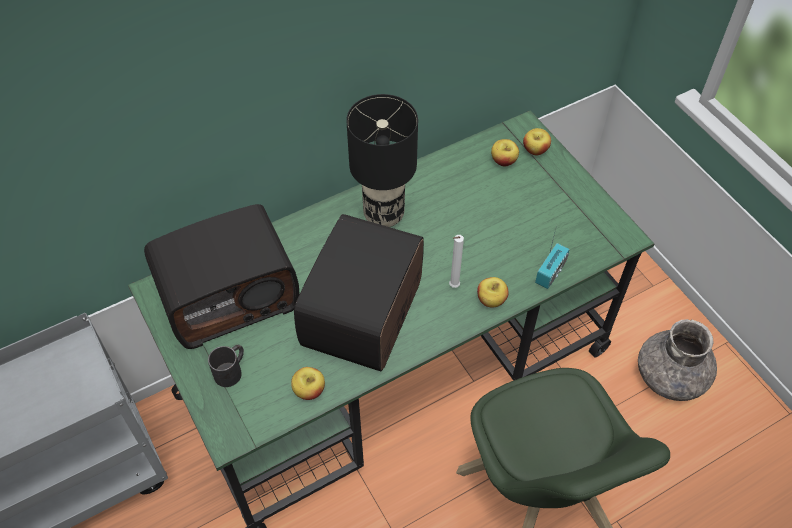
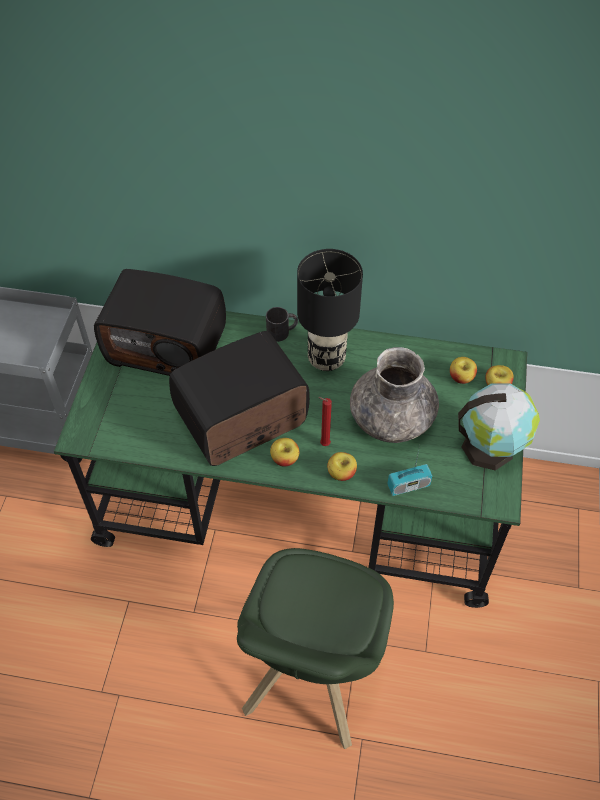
camera: 40 degrees right, 0 degrees up
(231, 370) = (121, 395): black mug -> black mug (282, 332)
(309, 390) = (155, 444): apple -> apple (285, 459)
(453, 286) = (323, 444): white candle -> red candle
(578, 201) = (491, 447): none -> globe
(671, 376) = (519, 669): grey vase -> grey vase (391, 419)

